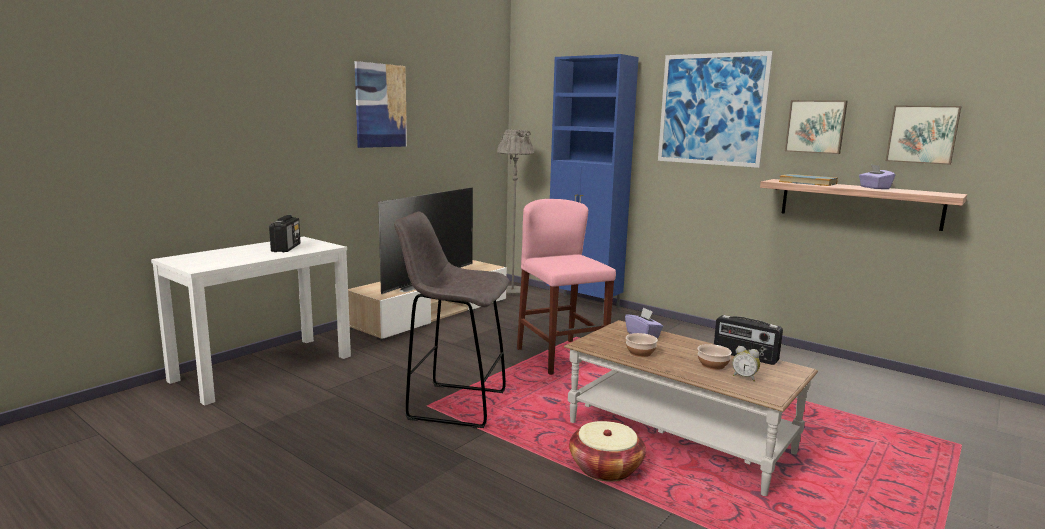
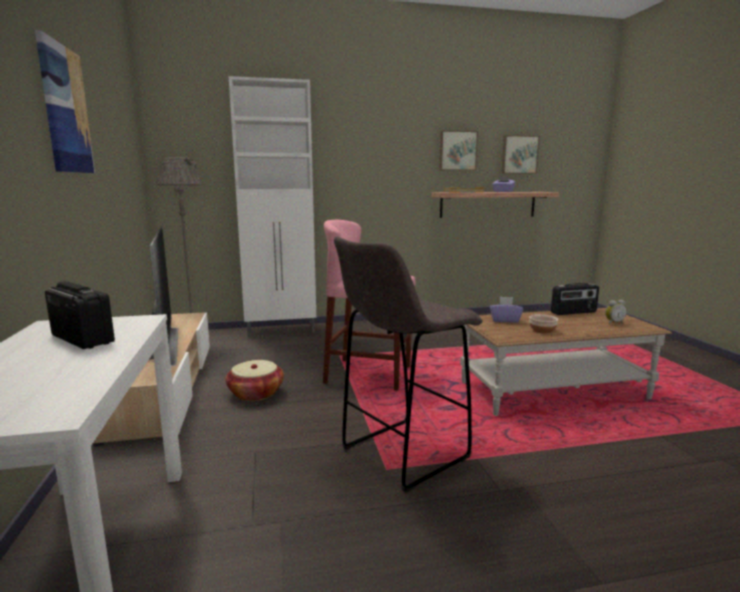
camera: 50 degrees left, 0 degrees up
(584, 304) = (282, 330): blue cabinet -> white cabinet
(606, 468) = (582, 432): basket -> basket (256, 393)
(711, 109) = (379, 137): picture -> none
(713, 365) = (584, 322): bowl -> none

